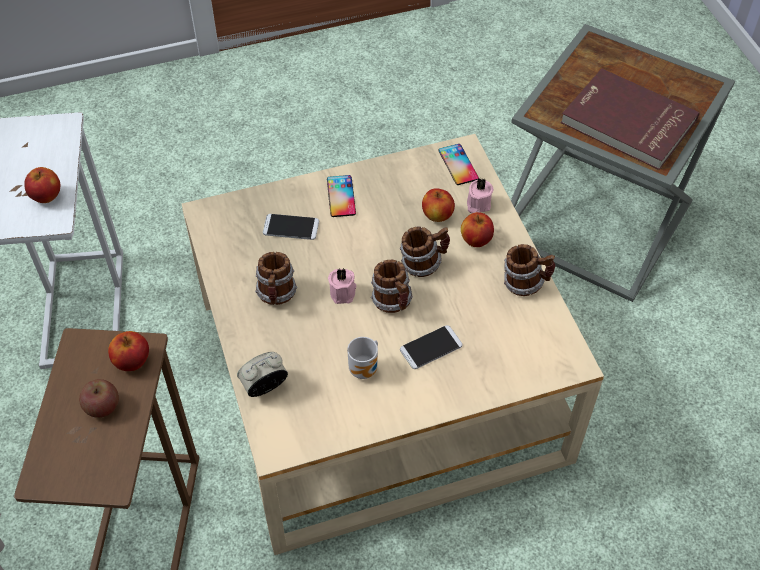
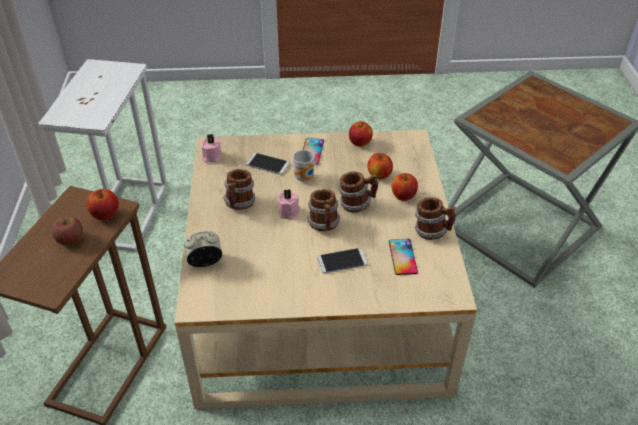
camera: 15 degrees right, 10 degrees down
(46, 196) = (98, 106): apple -> apple (360, 143)
(365, 369) = (285, 266): mug -> mug (306, 177)
(458, 164) = (406, 146): phone -> phone (402, 257)
(477, 204) = (412, 173): pink candle -> pink candle (211, 157)
(627, 123) = (545, 135): red book -> none

